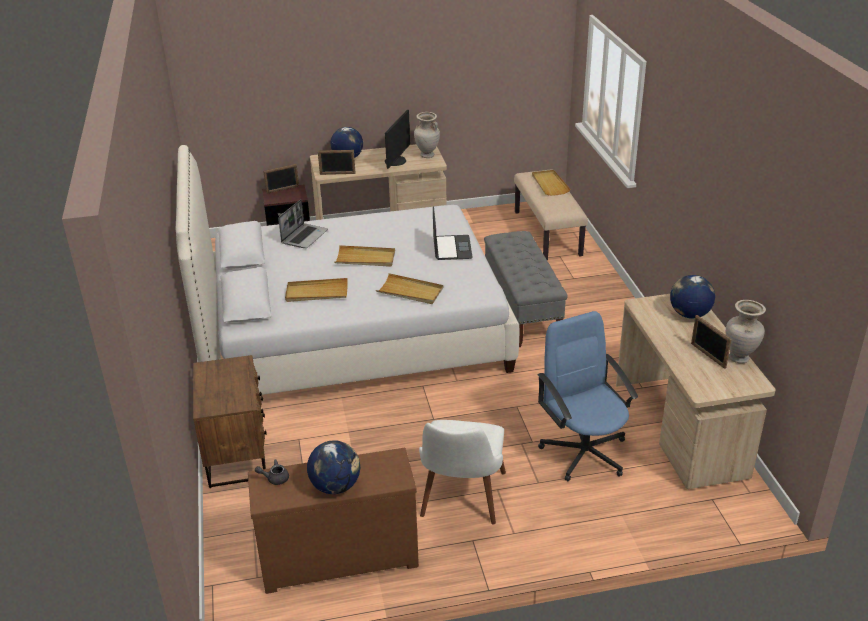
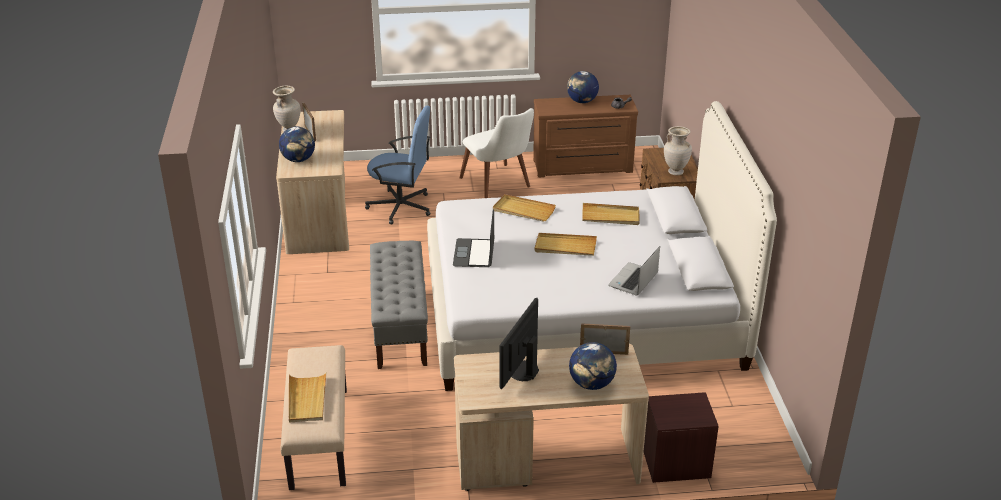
camera: 175 degrees left, 0 degrees up
(282, 189) = (687, 420): picture frame -> none
(427, 155) = (477, 378): beige vase -> beige vase (675, 172)
(461, 503) = (500, 186): white chair -> white chair turned 135 degrees clockwise
(584, 452) = (401, 207): blue office chair -> blue office chair turned 60 degrees counterclockwise

